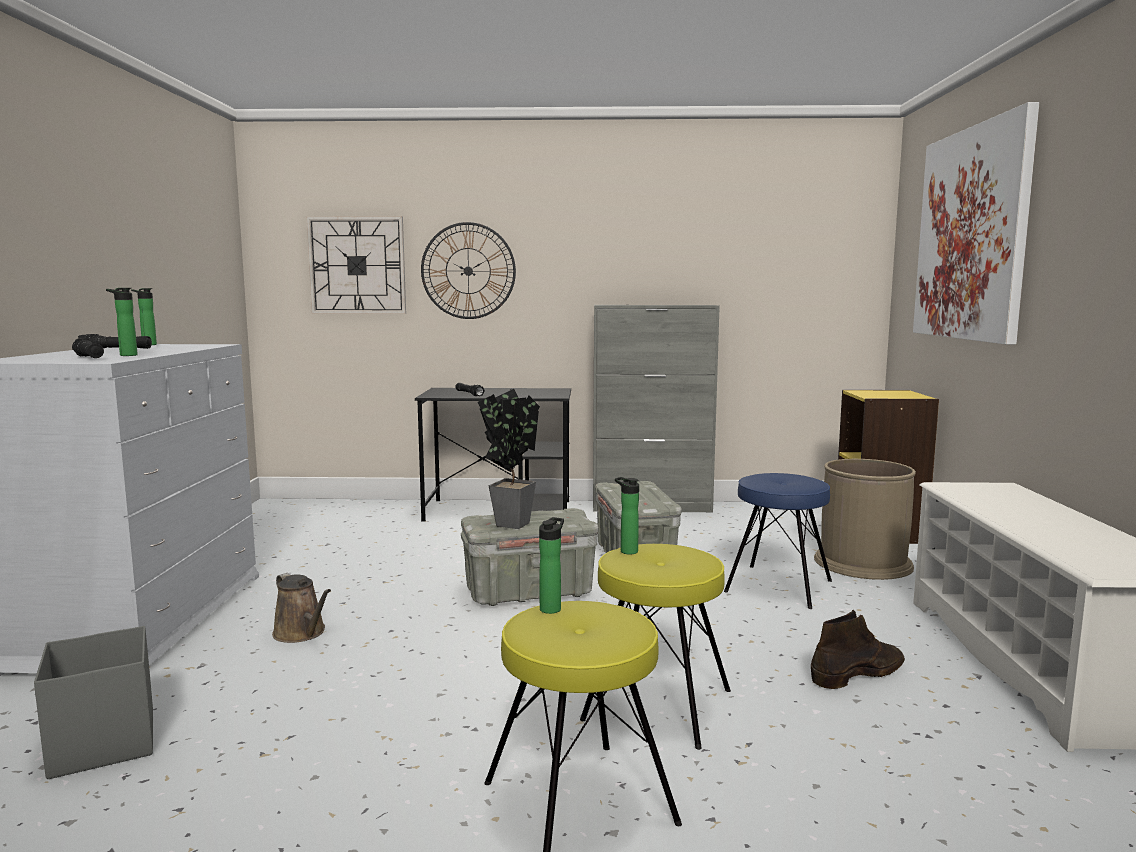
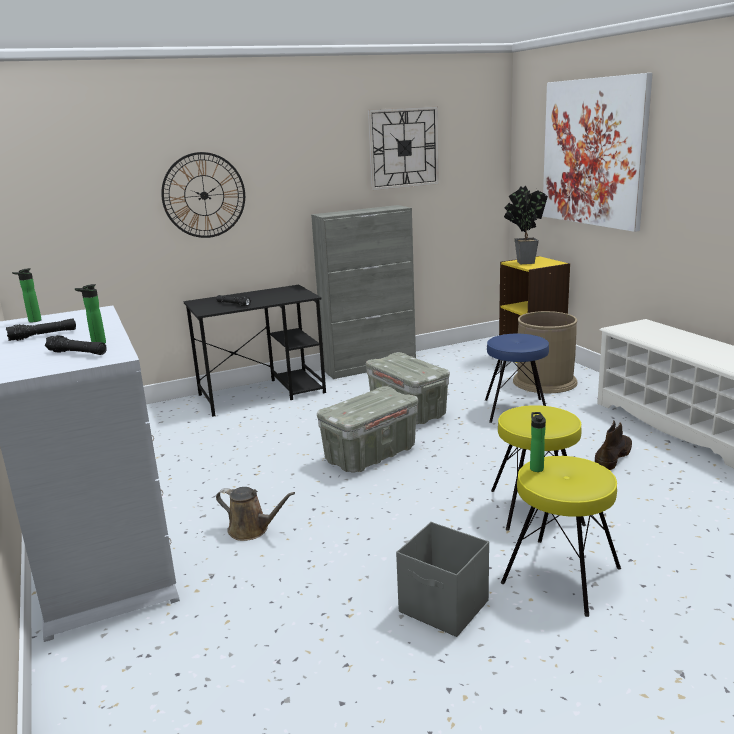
camera: 25 degrees left, 10 degrees up
(102, 744) = (227, 650): grey storage box -> grey storage box (444, 607)
(357, 265) = (100, 199): wall clock -> wall clock (403, 148)
(509, 522) = (359, 409): potted plant -> potted plant (522, 262)
(626, 551) = (513, 417): bottle -> none

